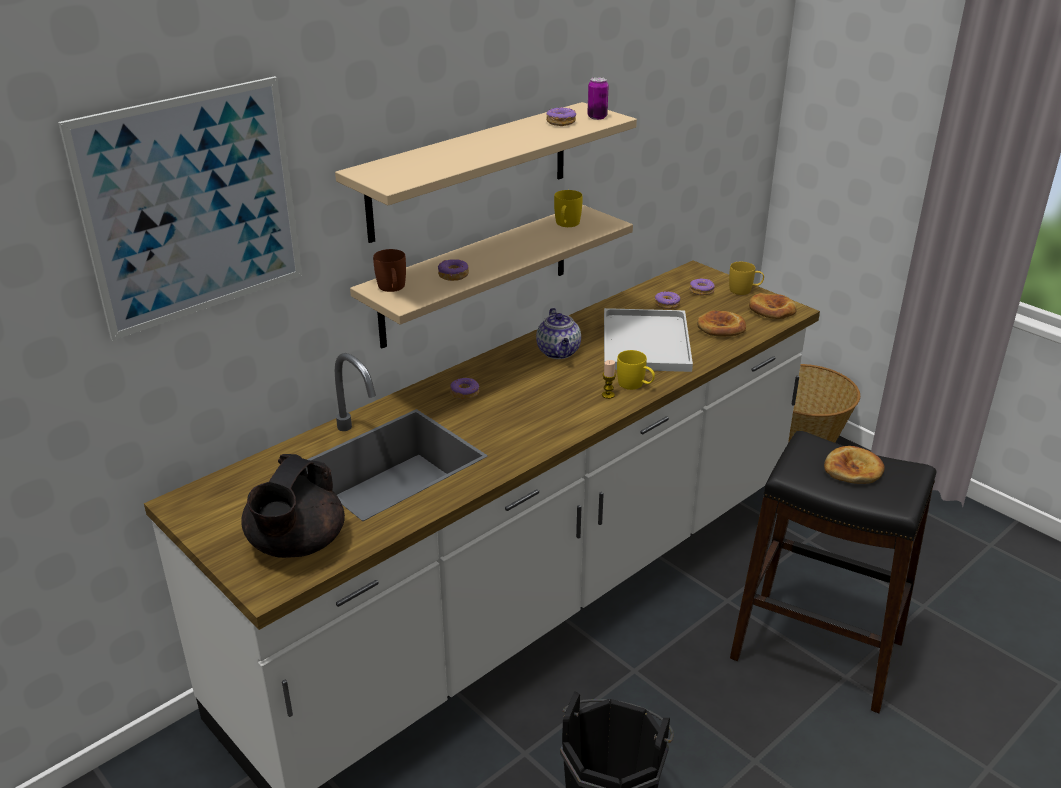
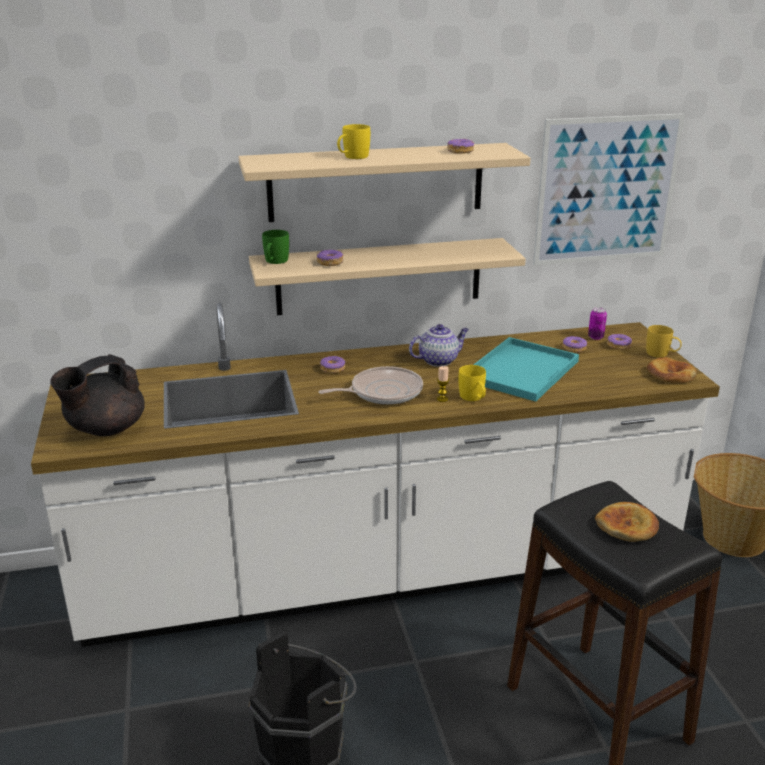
camera: 30 degrees right, 5 degrees down
(193, 207) = (109, 158): picture -> picture (606, 190)
(392, 289) = (275, 262): brown mug -> green mug
(544, 405) = (382, 392): none -> frying pan
(559, 352) = (439, 360): teapot -> teapot turned 135 degrees counterclockwise
(566, 225) = (467, 248): yellow mug -> yellow mug (352, 157)
(597, 117) = (497, 152): can -> can (595, 337)
(647, 343) = (521, 372): white tray -> turquoise tray
(721, 327) = (603, 376): bread -> none

